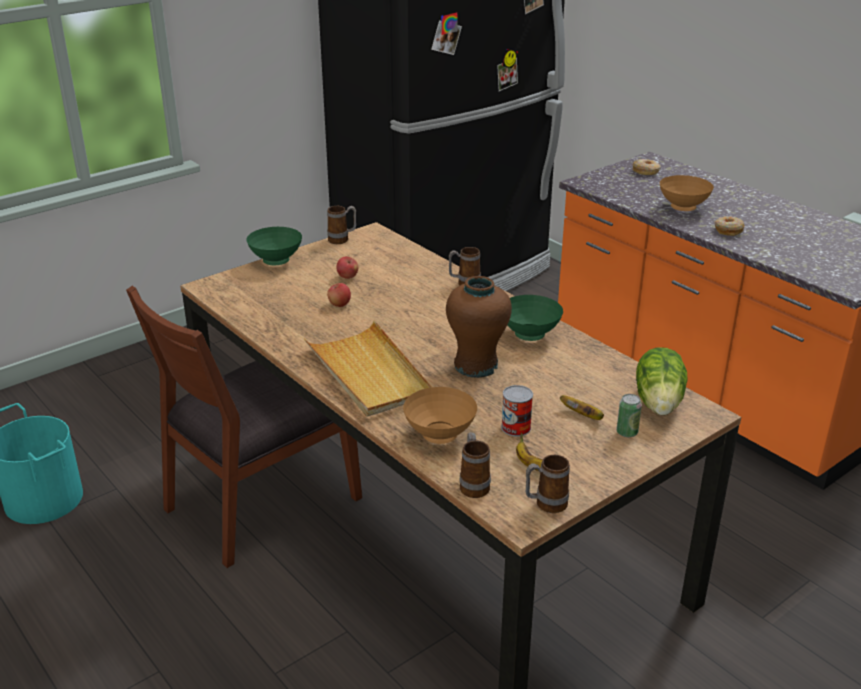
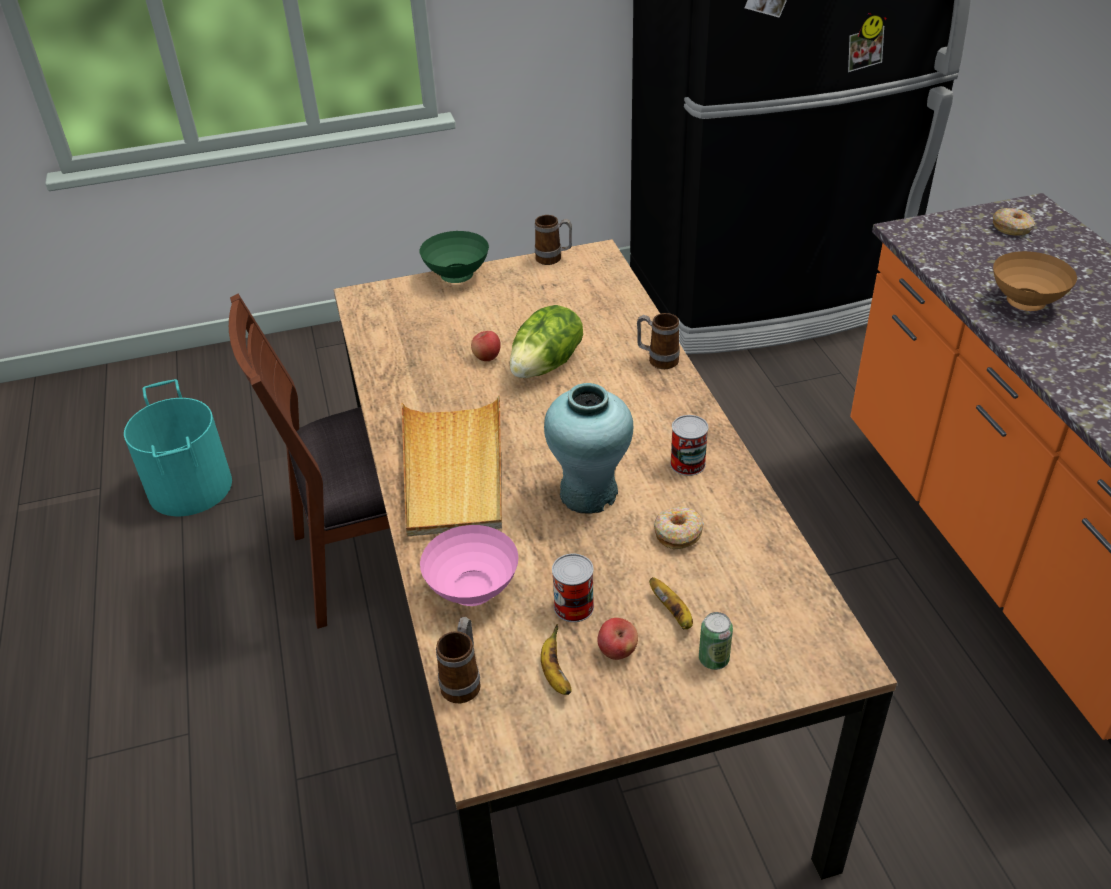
camera: 25 degrees right, 10 degrees up
(347, 277) = (523, 317): apple -> apple (617, 651)
(438, 436) = (471, 591): brown bowl -> pink bowl
(476, 365) = (589, 492): brown vase -> turquoise vase
(529, 336) = (687, 463): green bowl -> can
(545, 504) = (529, 742): mug -> none
(659, 402) = (793, 622): lettuce -> lettuce (547, 365)
(728, 230) = (1069, 357): donut -> donut (678, 533)

